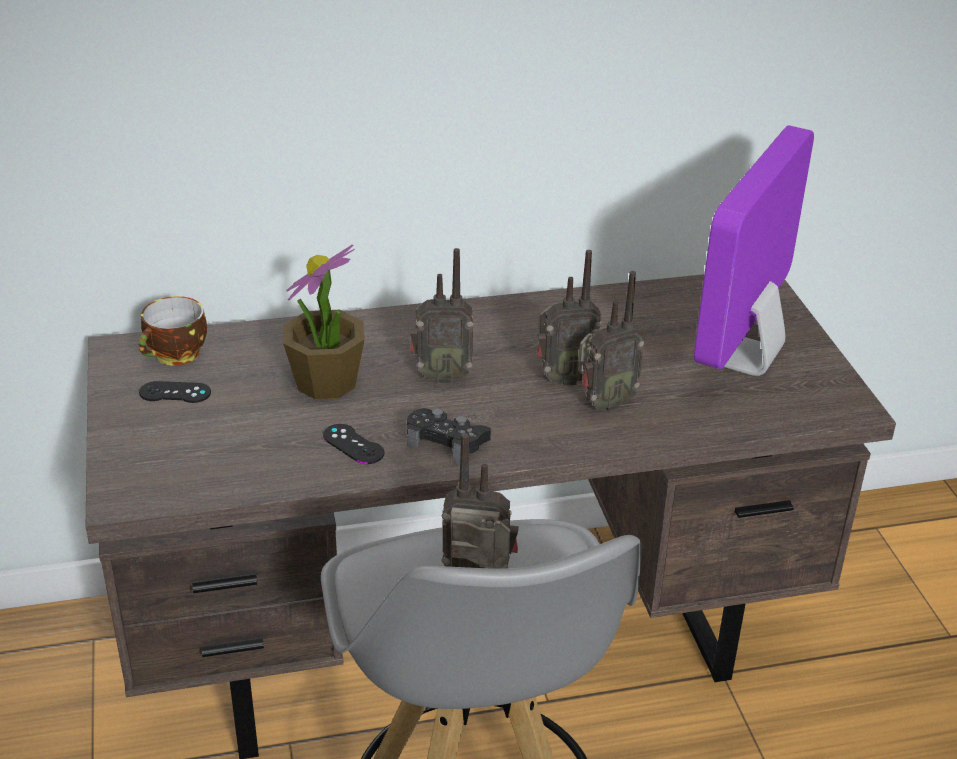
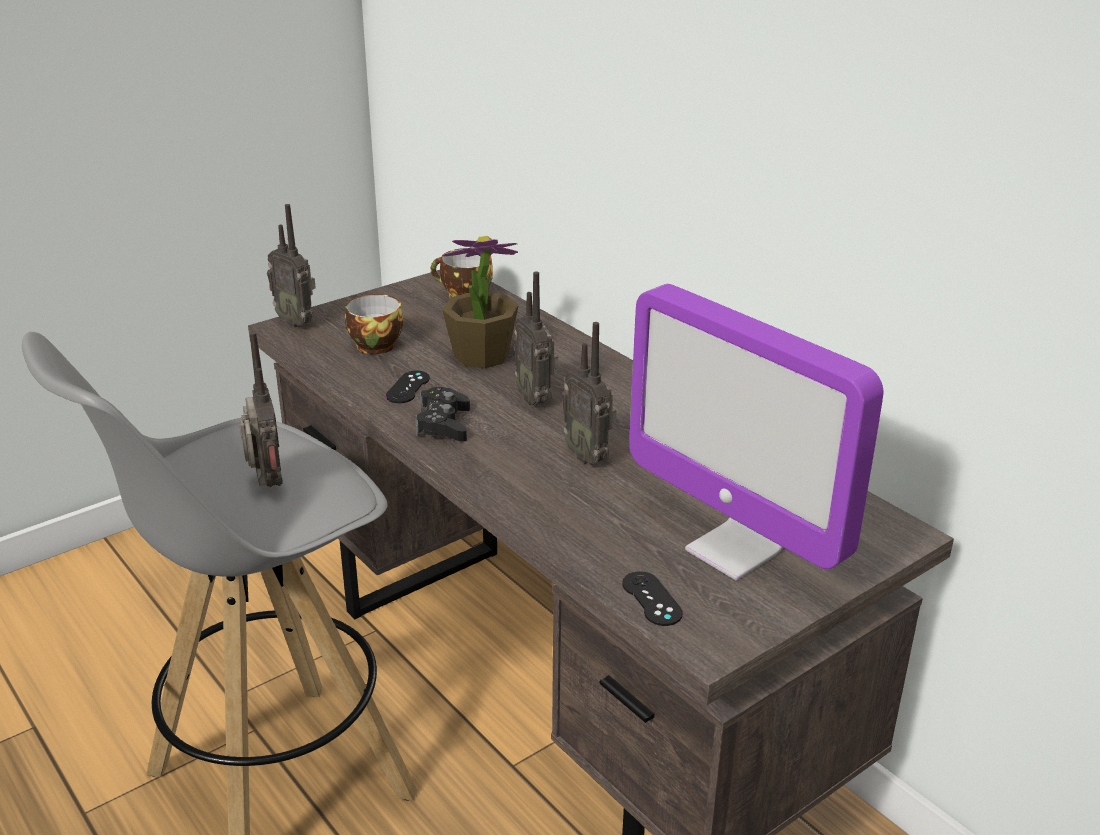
camera: 65 degrees right, 5 degrees down
(175, 392) = (418, 308): black game controller -> black game controller (651, 599)
(233, 443) = (373, 344): none -> cup
(603, 404) = (567, 485): radio -> radio (297, 322)
(743, 356) = (734, 550): monitor -> monitor turned 135 degrees counterclockwise

